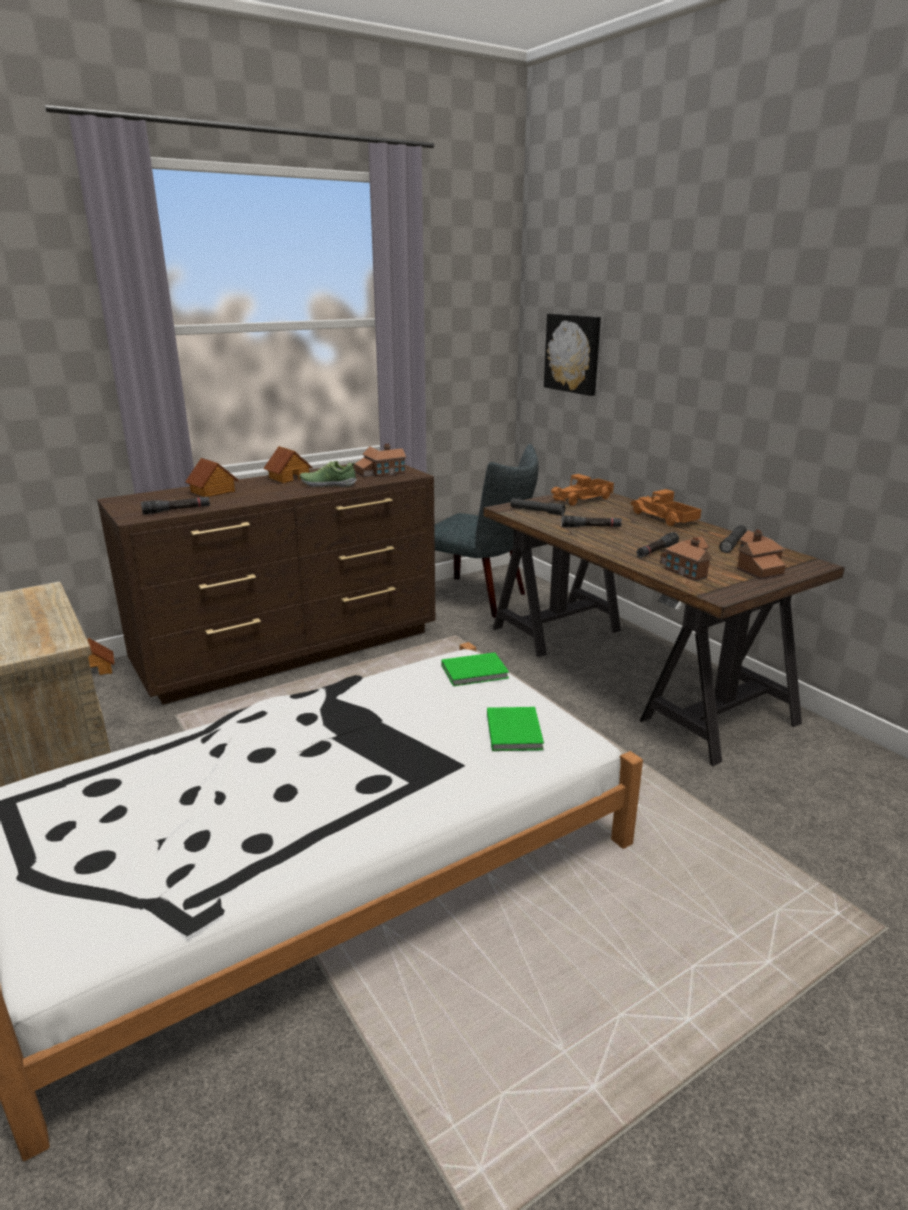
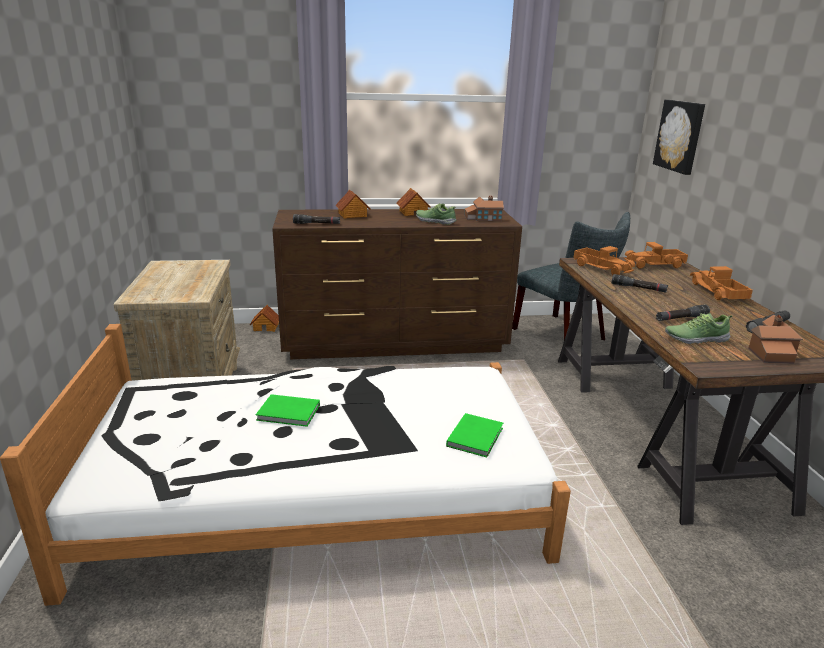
camera: 25 degrees right, 0 degrees up
(476, 672) = (482, 385): green book -> green book (289, 413)
(537, 511) = (602, 268): grey flashlight -> toy truck
(686, 569) = (695, 338): toy house -> shoe

